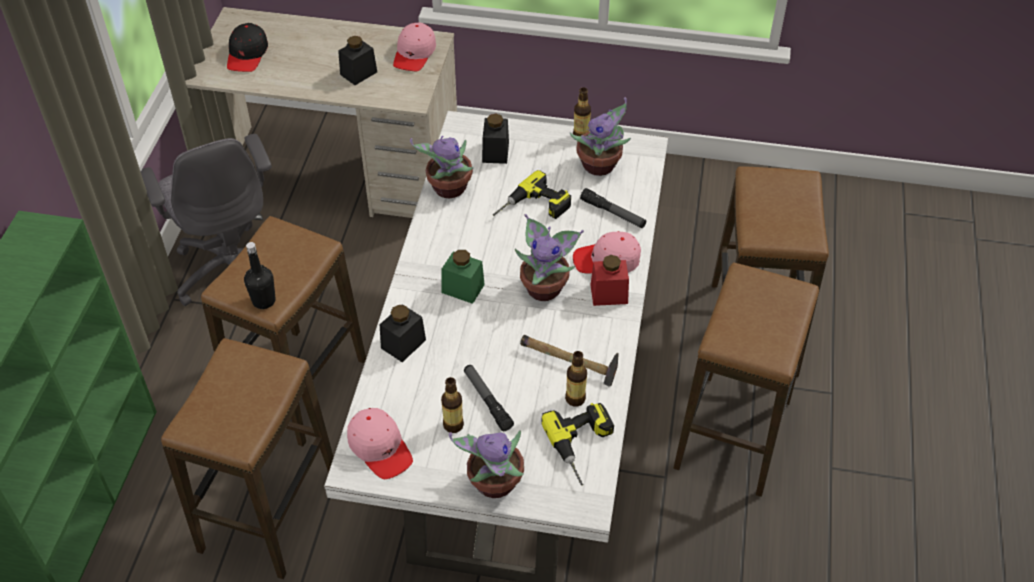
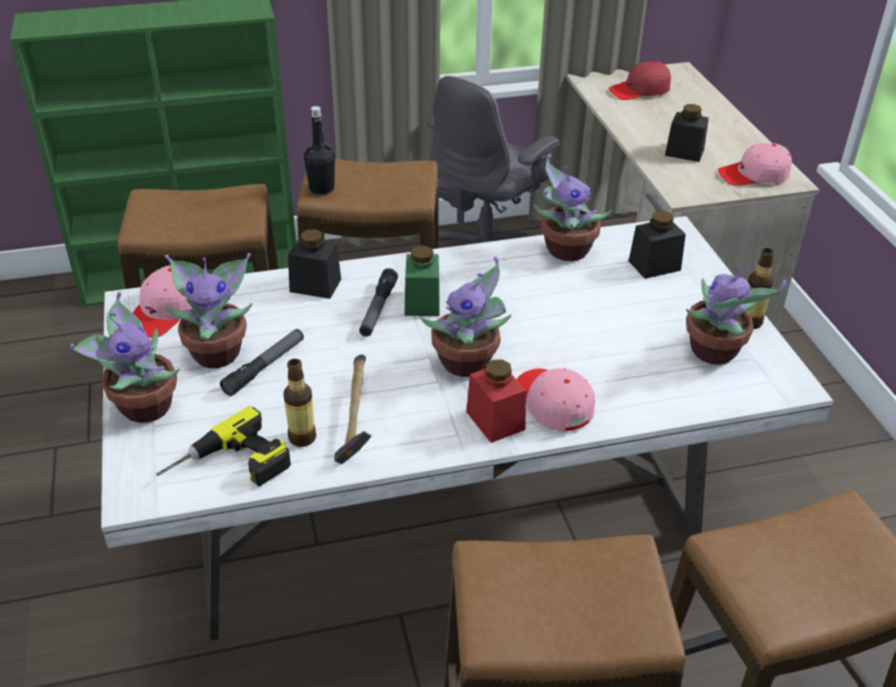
camera: 65 degrees right, 10 degrees down
(247, 54) = (639, 90): black cap -> red cap
(453, 425) = (218, 352): bottle -> potted plant
(533, 209) = (588, 318): power drill -> none
(613, 213) = (640, 386): flashlight -> flashlight (378, 309)

